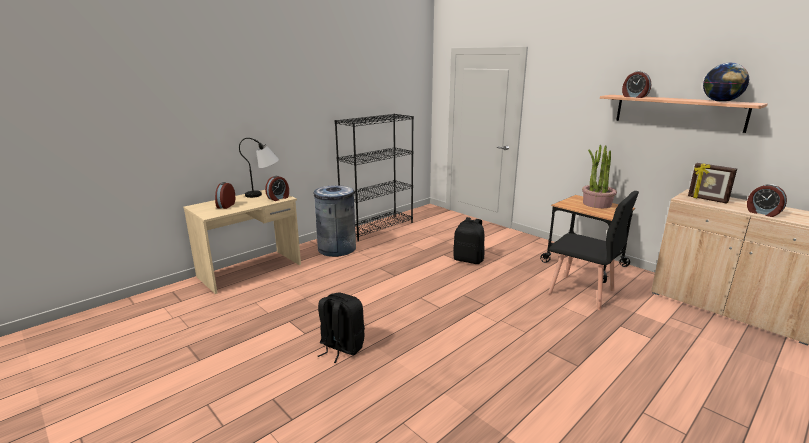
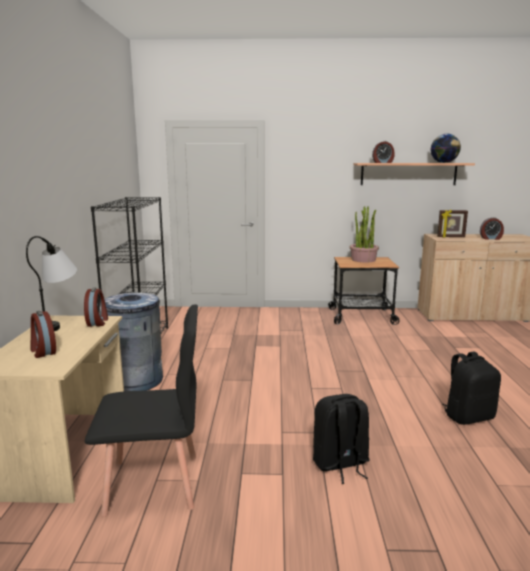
camera: 45 degrees left, 5 degrees down
(468, 260) = (284, 342): black backpack -> black backpack (468, 416)
(581, 292) = (397, 335): black chair -> black chair (154, 484)

